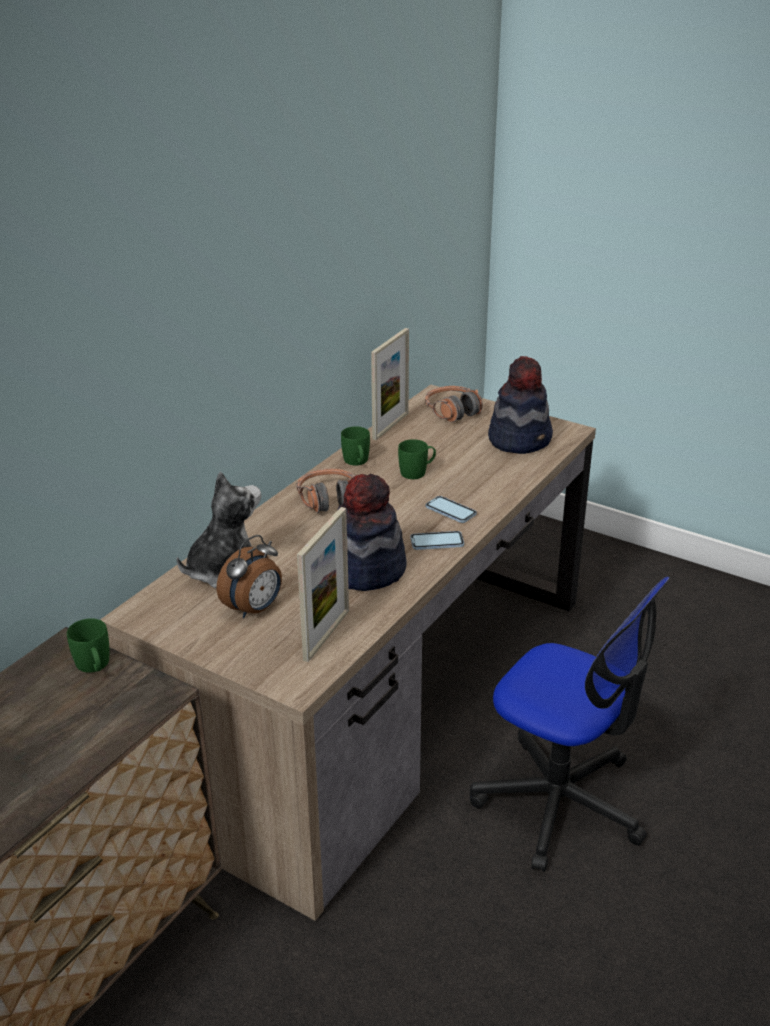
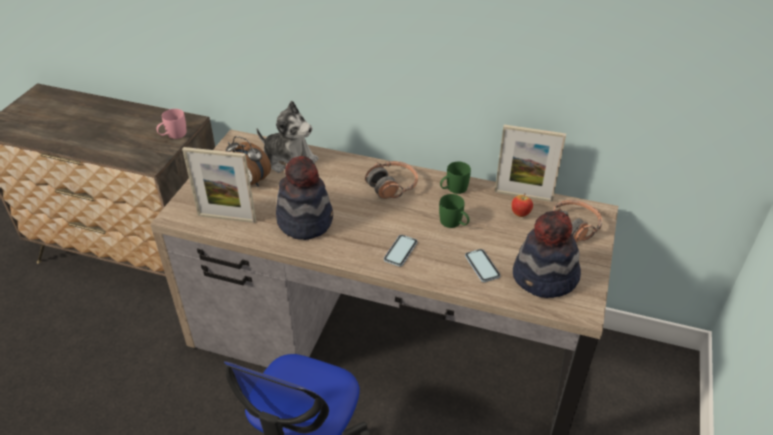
camera: 75 degrees right, 10 degrees up
(94, 667) = (173, 135): green mug -> pink mug
(420, 433) = (520, 214): none -> apple
(437, 542) = (352, 251): phone -> phone (482, 266)

